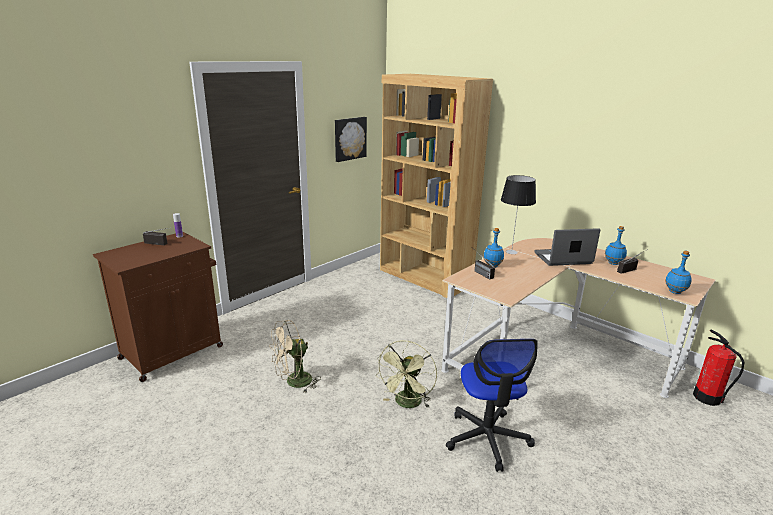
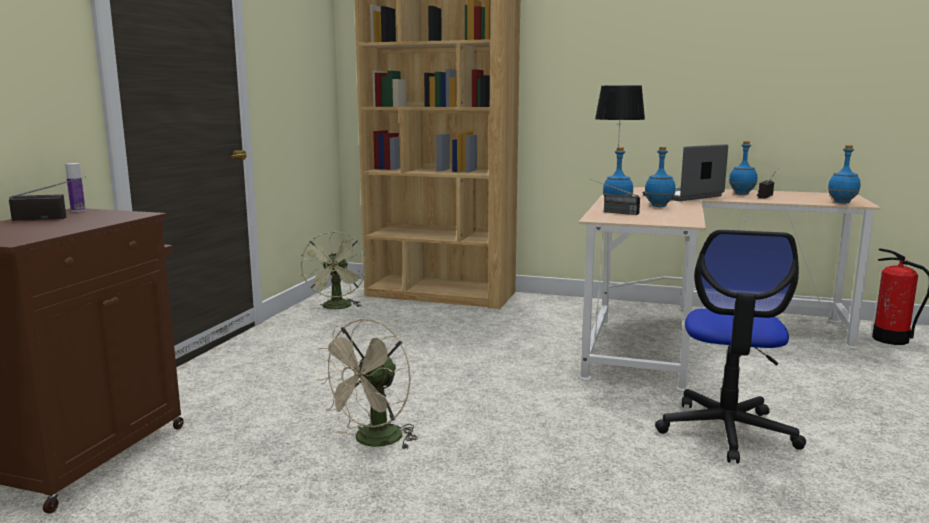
camera: 25 degrees left, 10 degrees down
(349, 138) = (299, 83): picture -> none
(407, 404) = (579, 423): green fan -> green fan (337, 308)
(487, 438) = (727, 431): office chair -> office chair turned 45 degrees clockwise
(522, 270) = (658, 206): none -> blue bottle

